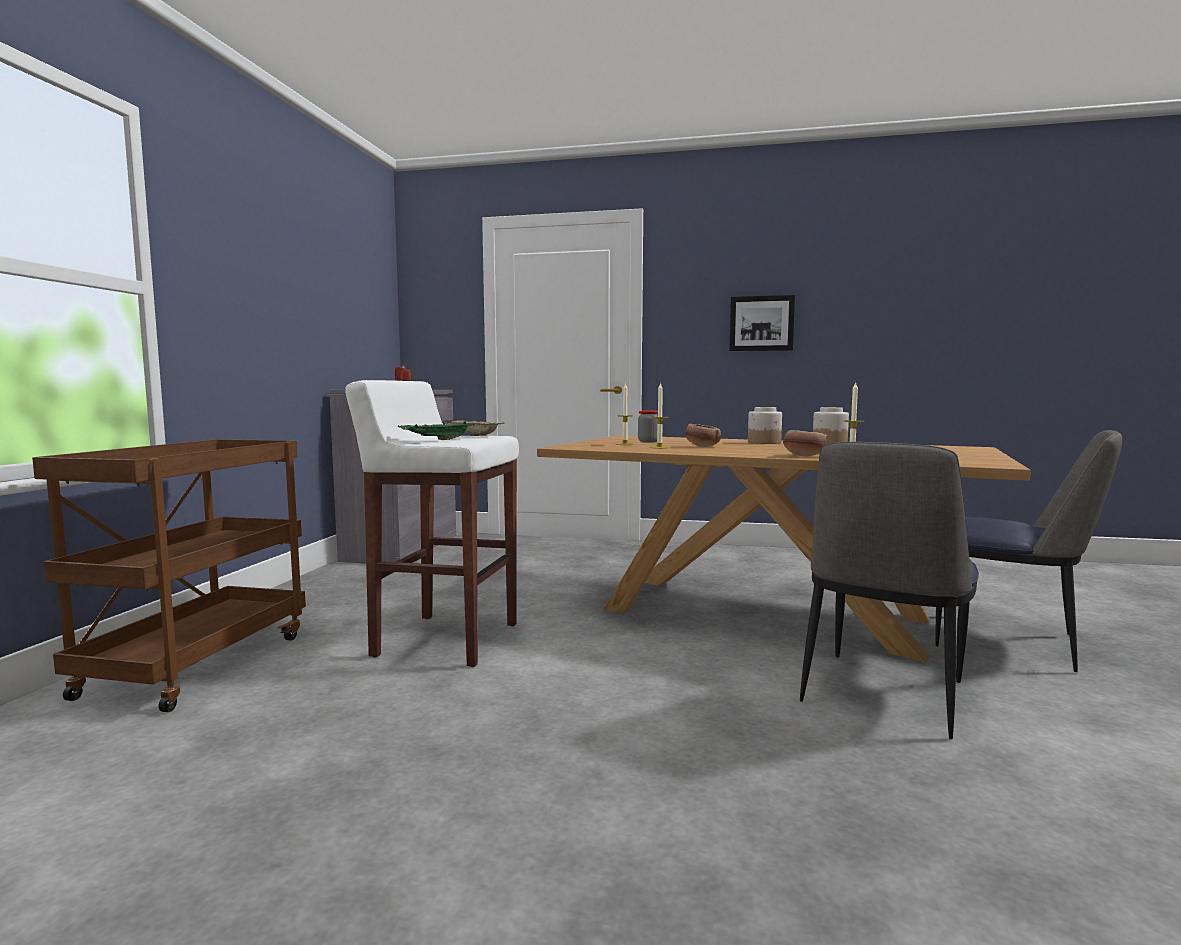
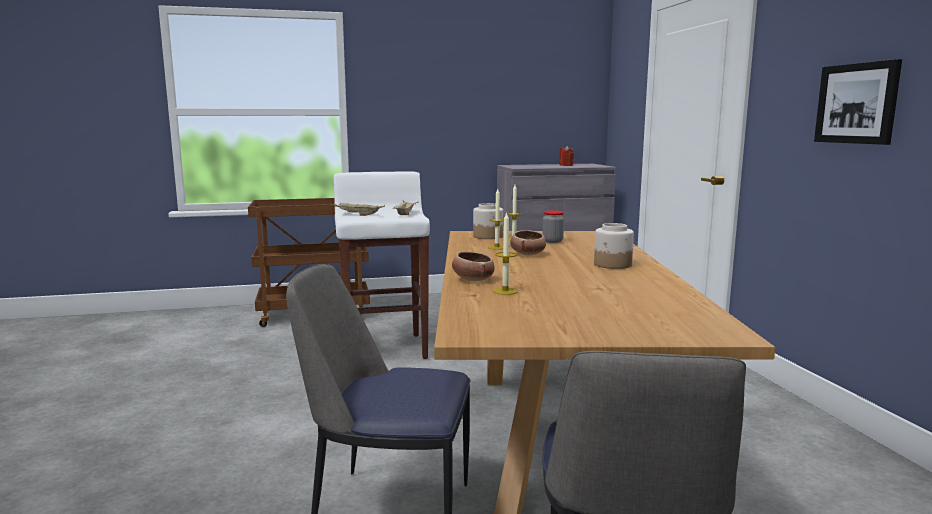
camera: 65 degrees right, 5 degrees up
(438, 440) = (358, 215): green tray -> beige tray
(829, 443) = (649, 282): jar -> jar (488, 236)

